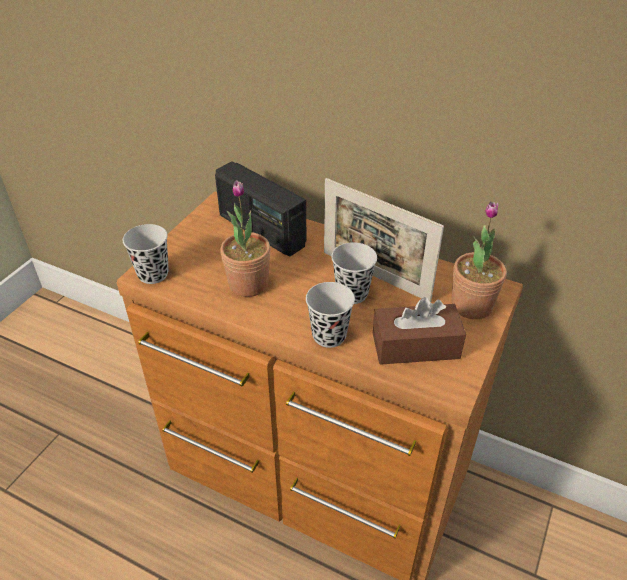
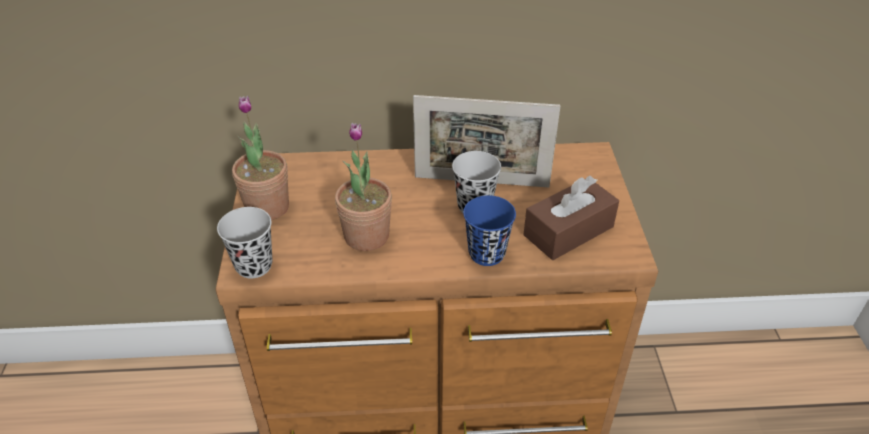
camera: 30 degrees left, 0 degrees up
(261, 230) = (332, 177): radio -> none
(329, 336) = (486, 253): black cup -> blue cup
(471, 305) = (585, 176): potted plant -> potted plant (267, 207)

